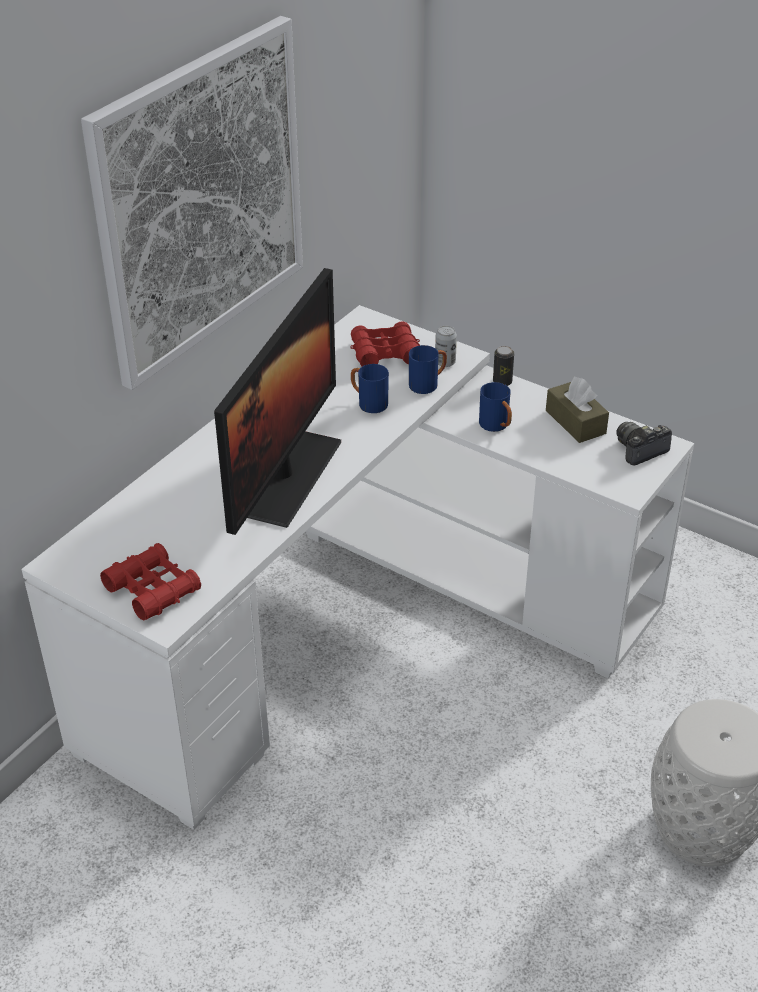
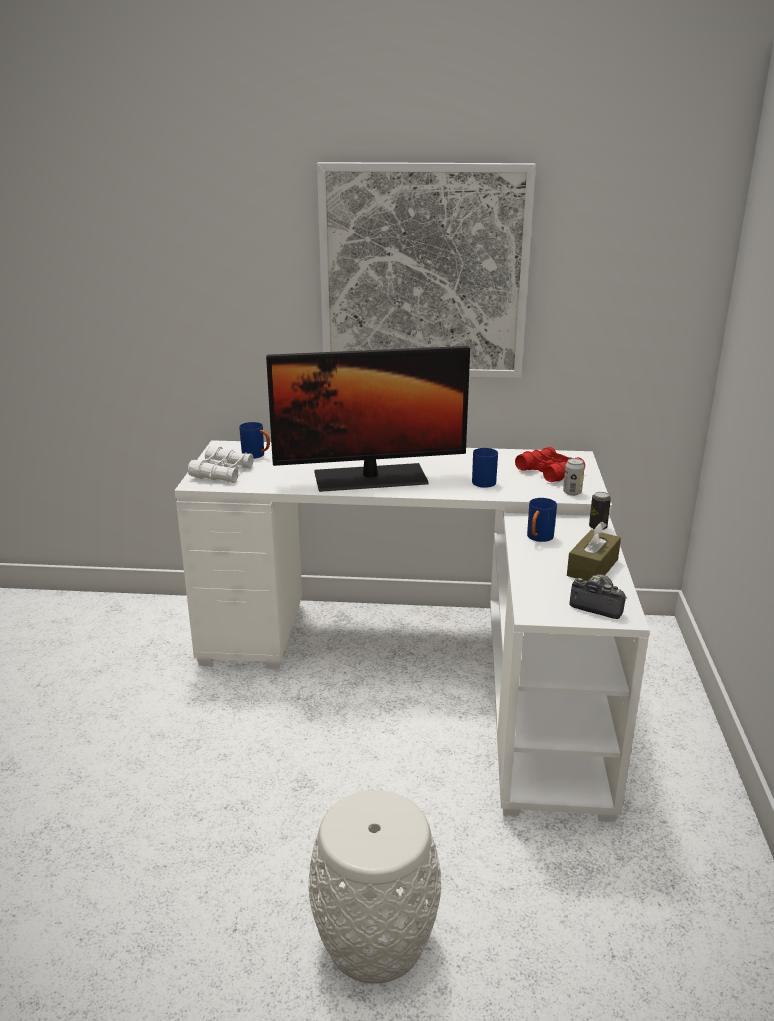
camera: 60 degrees right, 15 degrees down
(152, 589) = (222, 473): red binoculars -> white binoculars
(428, 384) = (536, 493): blue mug -> blue mug (257, 455)

